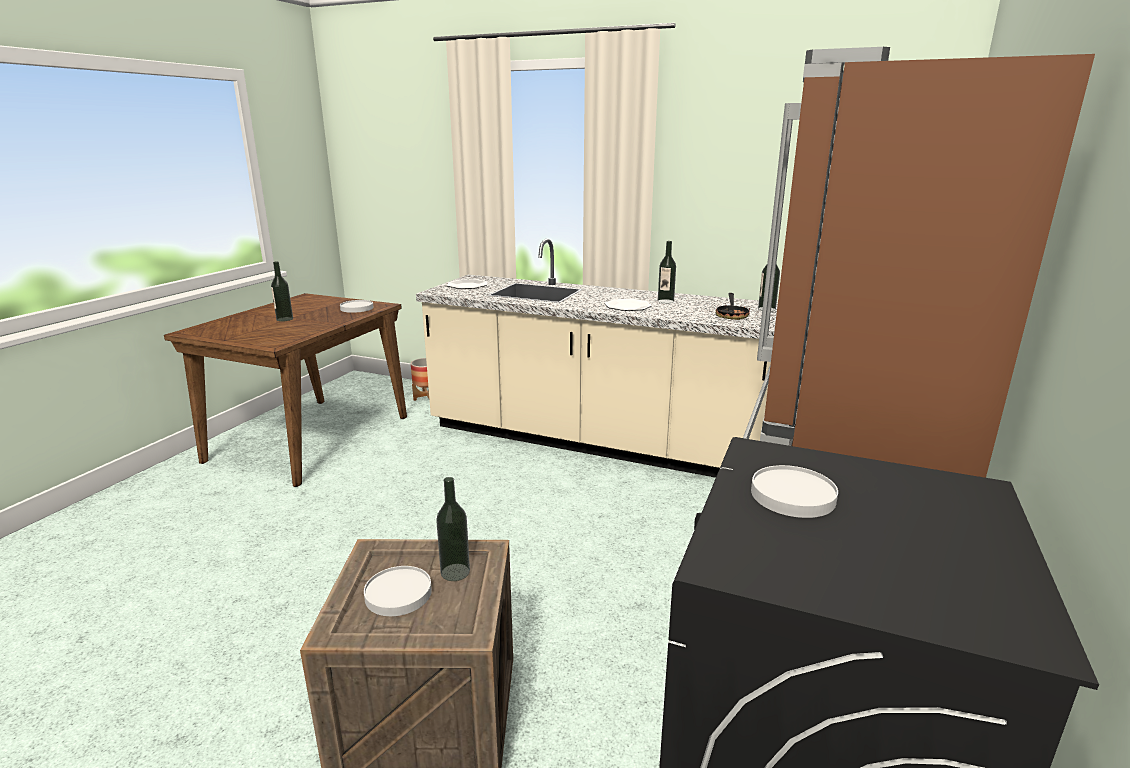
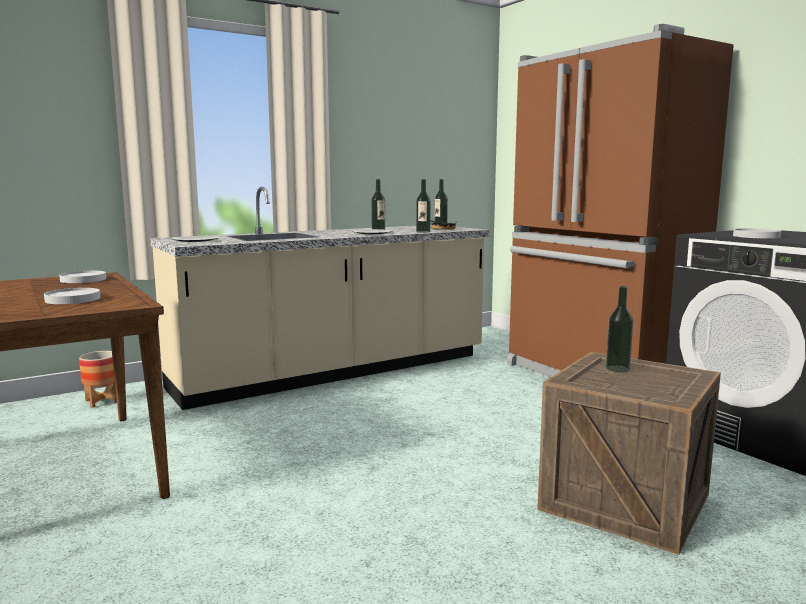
camera: 55 degrees left, 10 degrees down
(284, 319) = (34, 296): bottle -> bottle (423, 232)
(398, 594) = (634, 384): white plate -> white plate (73, 299)

